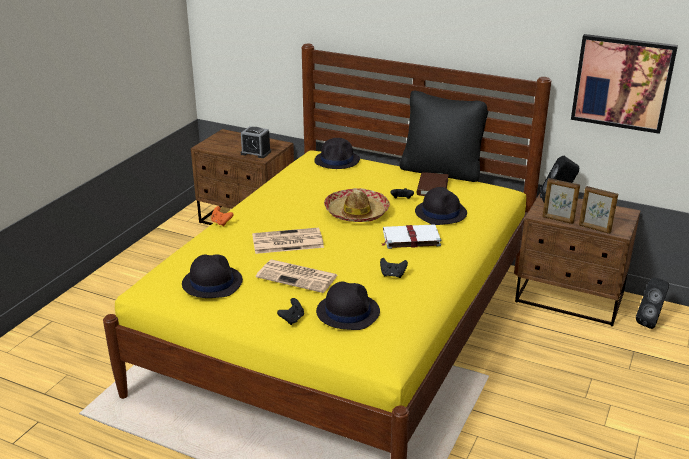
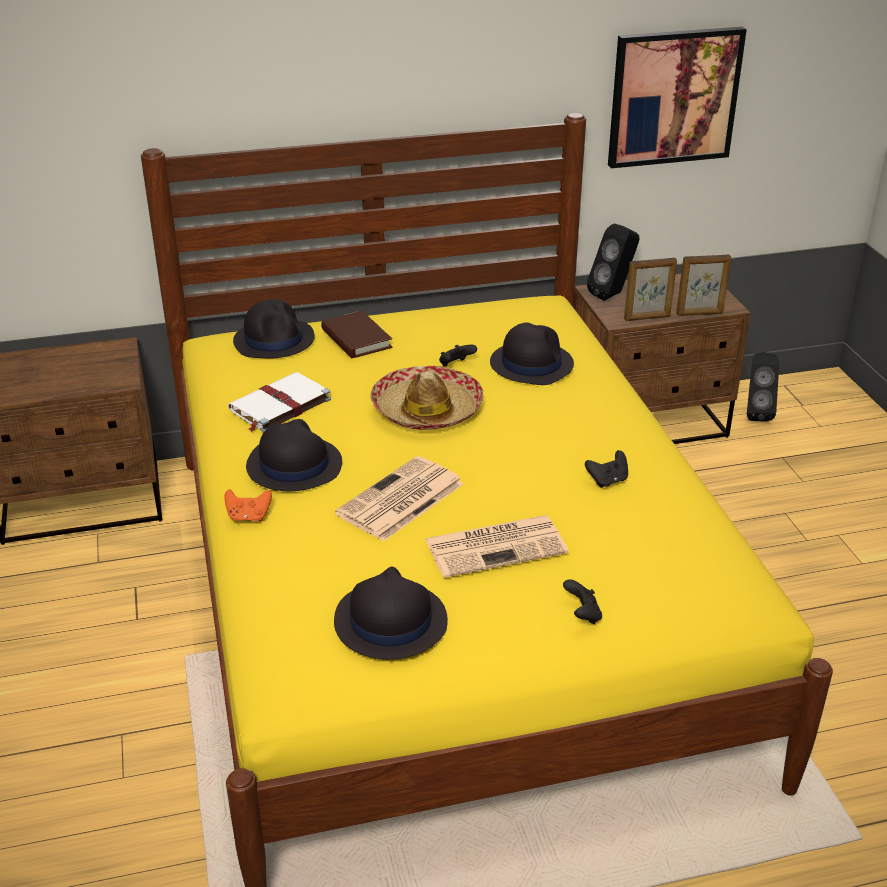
camera: 40 degrees left, 5 degrees up
(256, 153) = (99, 376): alarm clock -> none
(347, 312) = (634, 563): black hat -> black hat (293, 465)
(410, 238) = (550, 417): white book -> white book (279, 405)
(432, 187) = (466, 331): brown book -> brown book (356, 339)
(441, 171) = (435, 302): black pillow -> none

